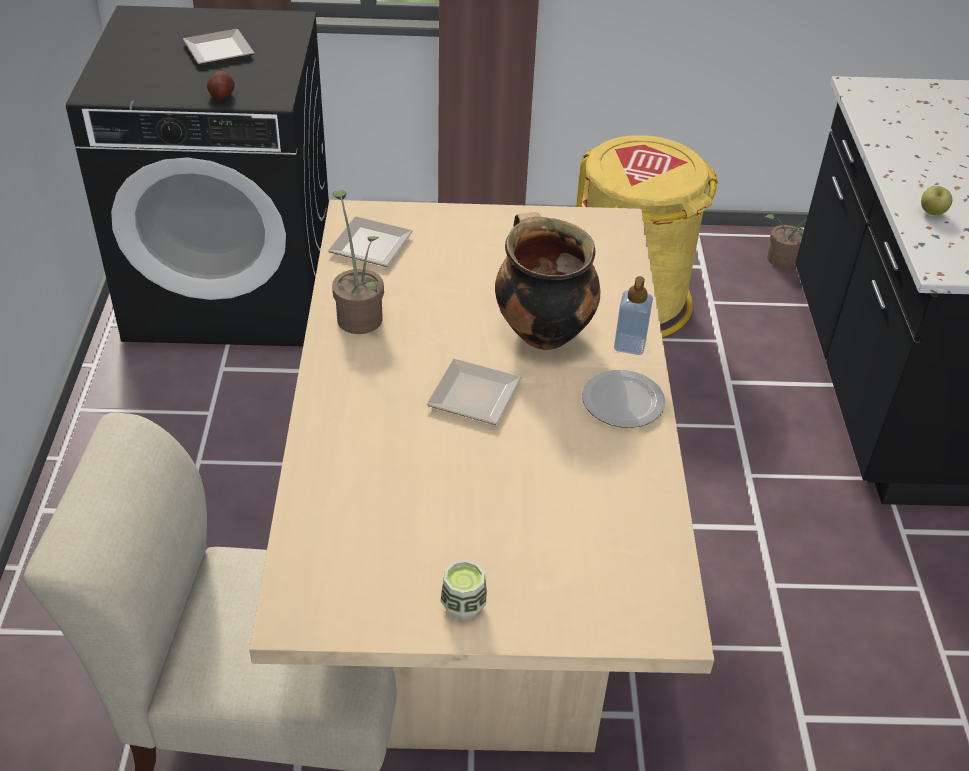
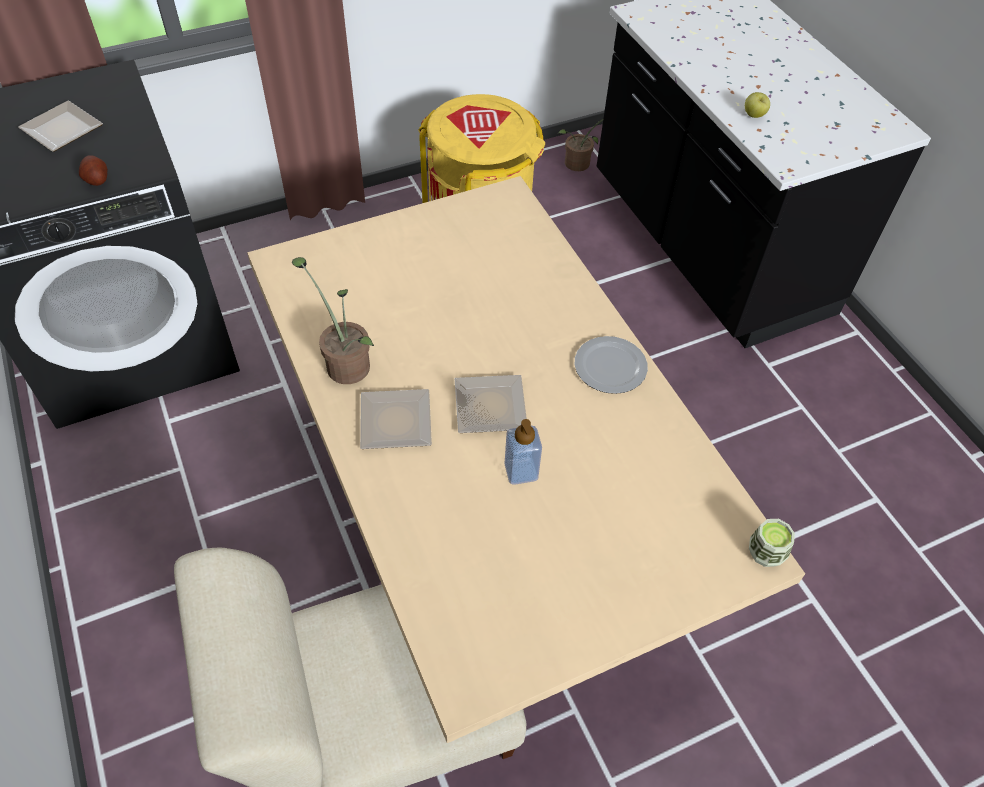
camera: 25 degrees left, 10 degrees up
(369, 244) = (311, 286): plate -> plate (393, 420)
(463, 605) = (596, 611): cup -> cup (765, 553)
(541, 331) = (509, 324): cooking pot -> none
(629, 345) = (585, 311): soap dispenser -> soap dispenser (521, 471)

